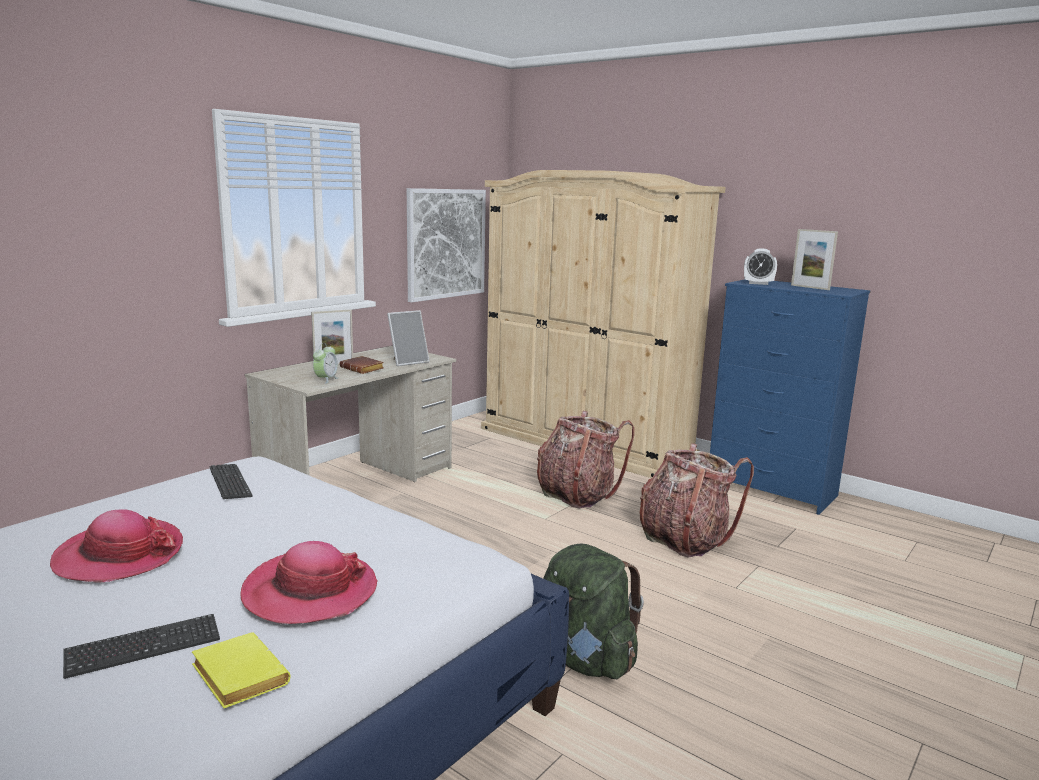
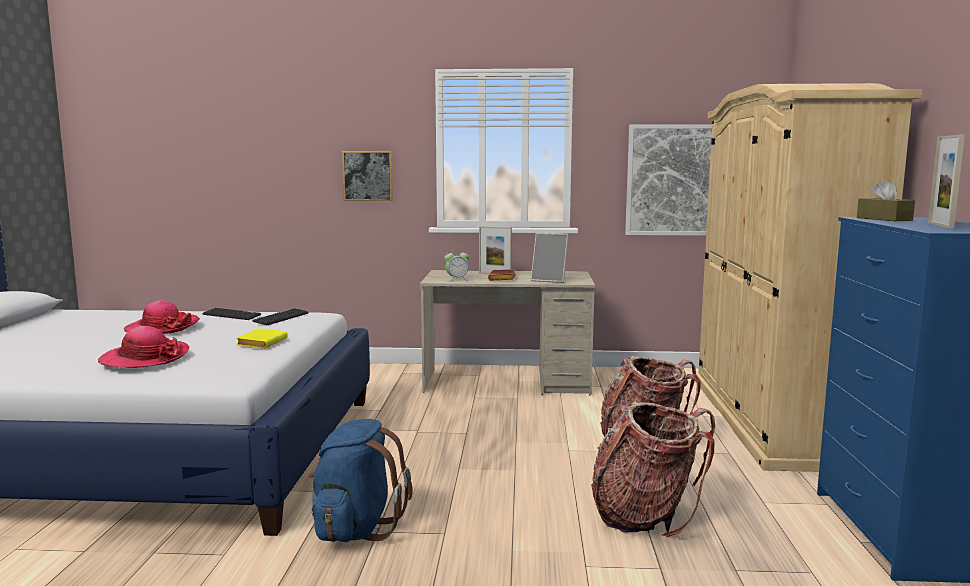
camera: 55 degrees right, 5 degrees down
(131, 256) = (367, 176): none -> picture
(144, 648) = (67, 353): keyboard -> keyboard (231, 315)
(236, 676) = (47, 371): yellow book -> yellow book (261, 343)
(583, 659) = (356, 528): green backpack -> blue backpack
(758, 283) = (884, 219): alarm clock -> brown tissue box

